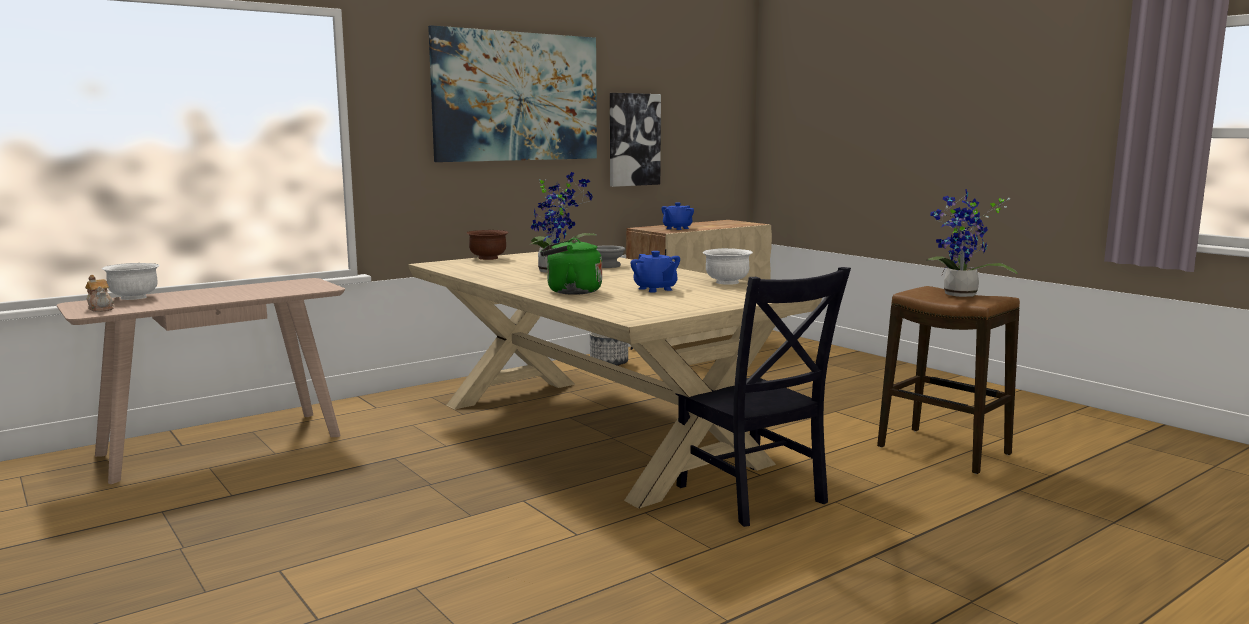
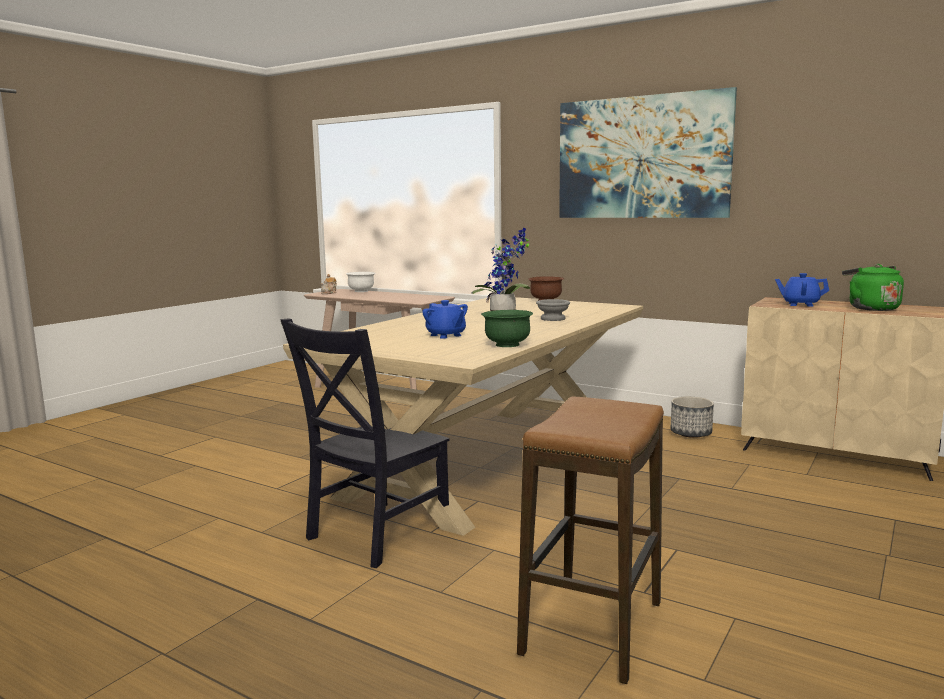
camera: 70 degrees right, 0 degrees up
(570, 291) = (413, 324): green kettle -> green kettle (870, 308)
(633, 139) = (789, 197): picture -> none
(655, 289) = (446, 335): blue teapot -> blue teapot turned 75 degrees counterclockwise
(726, 282) = (507, 345): white bowl -> green bowl
(959, 295) = (606, 420): potted plant -> none

